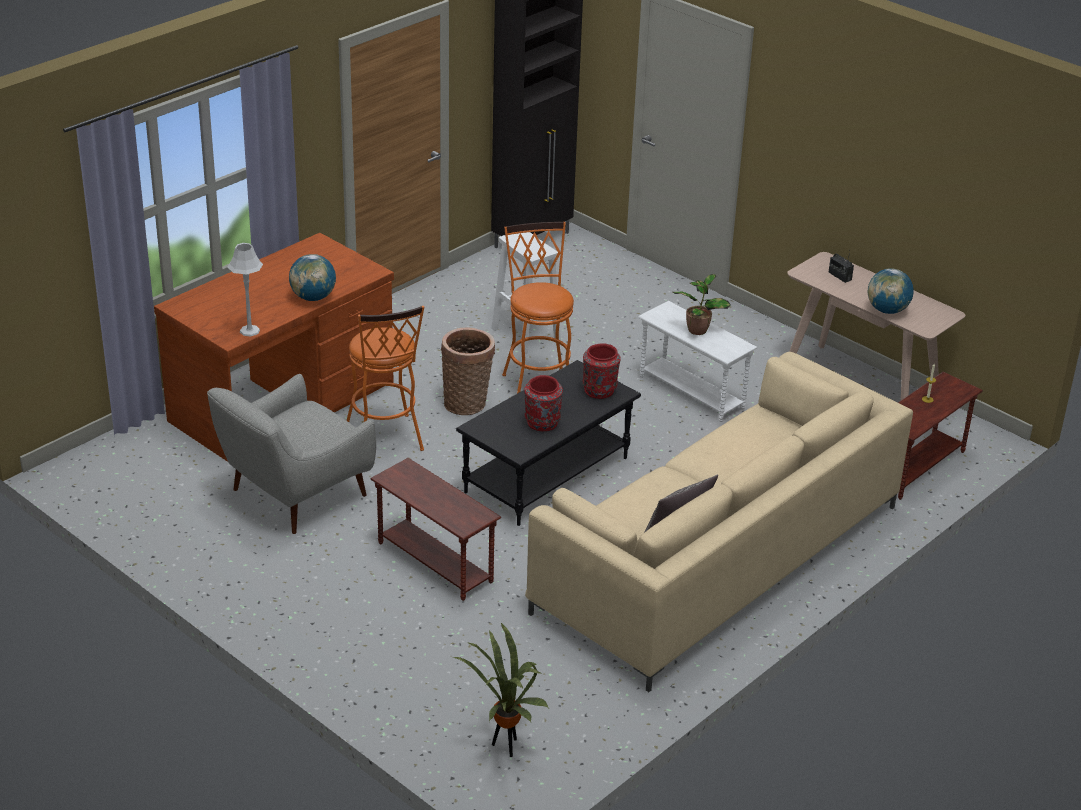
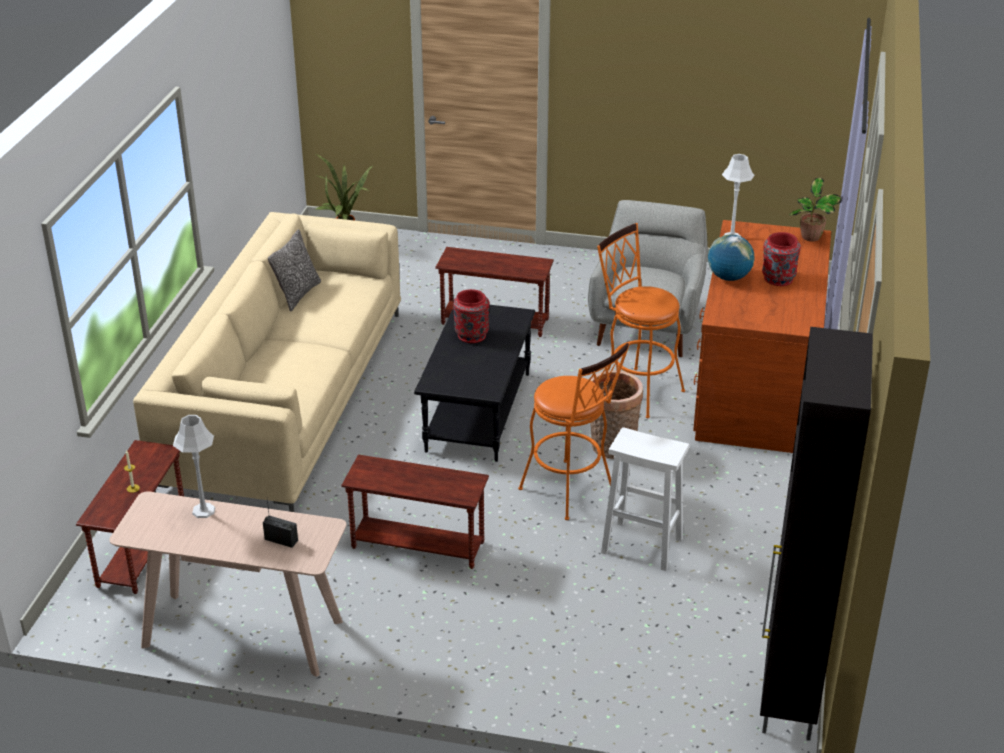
camera: 150 degrees right, 0 degrees up
(600, 390) = (451, 379): red vase -> red vase (778, 279)
(692, 392) = (417, 546): white side table -> brown side table
(698, 329) = (415, 481): potted plant -> potted plant (811, 237)
(887, 310) = (203, 510): globe -> grey table lamp

